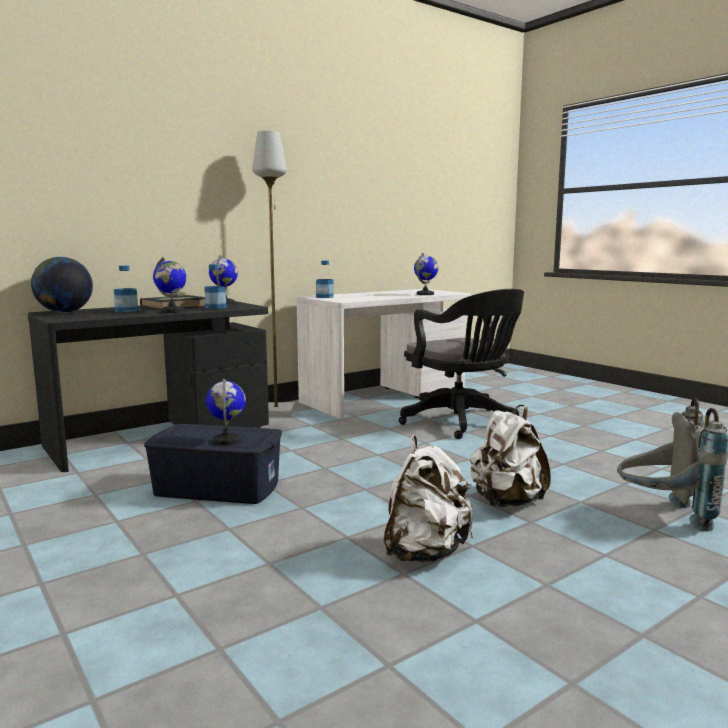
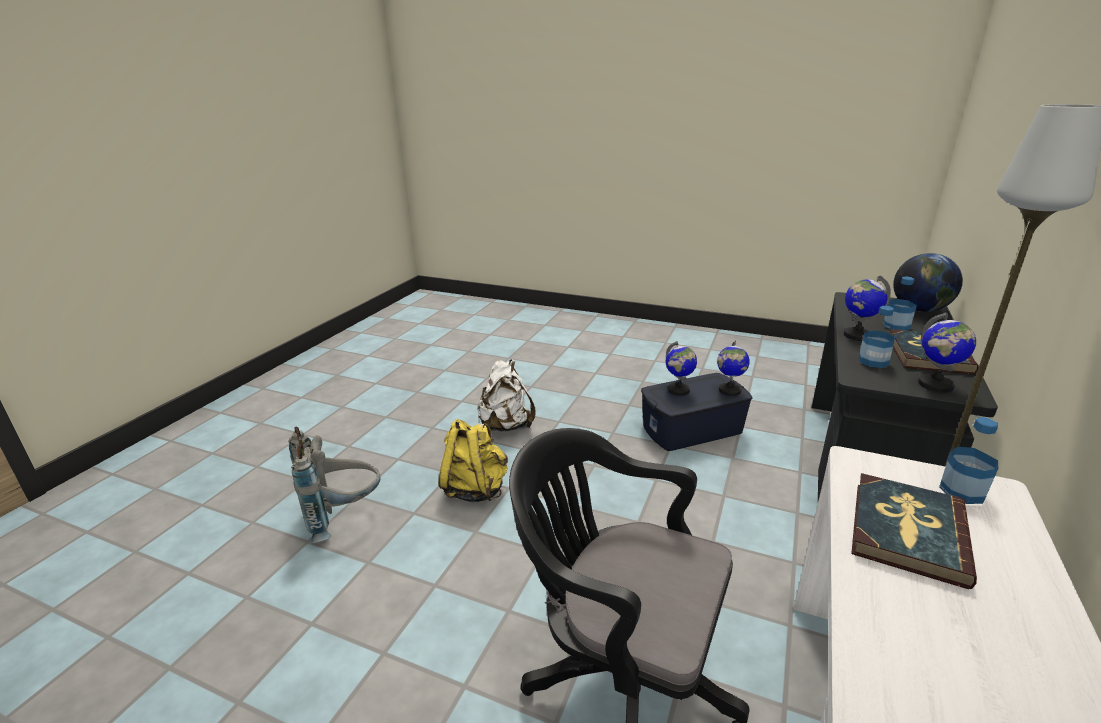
camera: 150 degrees right, 15 degrees up
(369, 297) = (907, 531): none -> book
(425, 294) = (890, 658): globe -> globe (729, 390)
(506, 502) = (475, 489): white backpack -> yellow backpack

